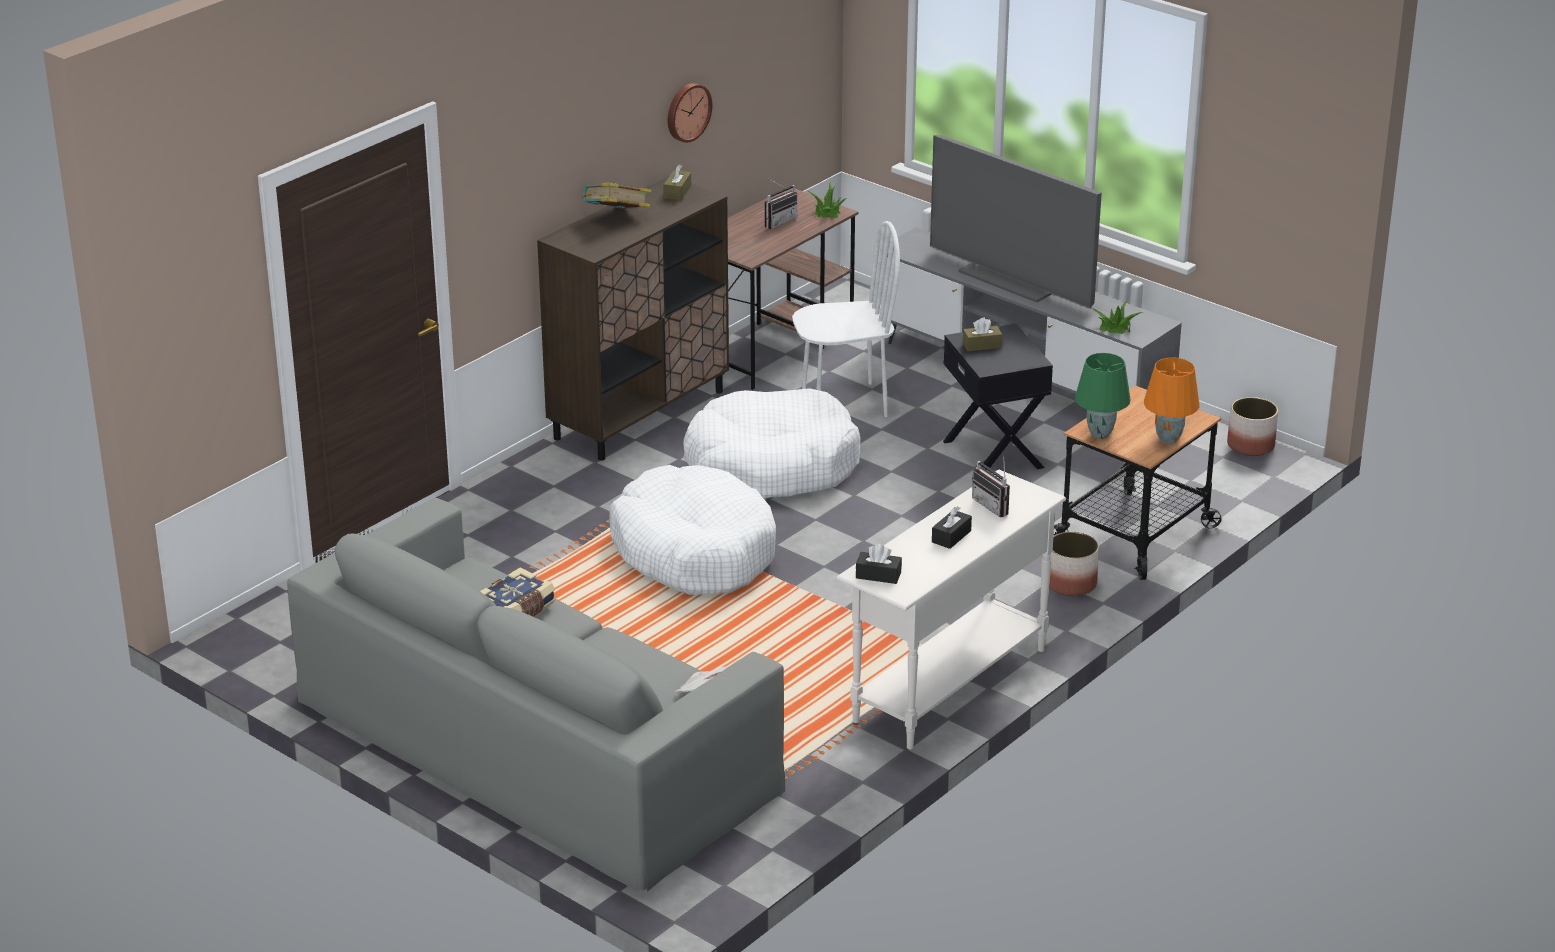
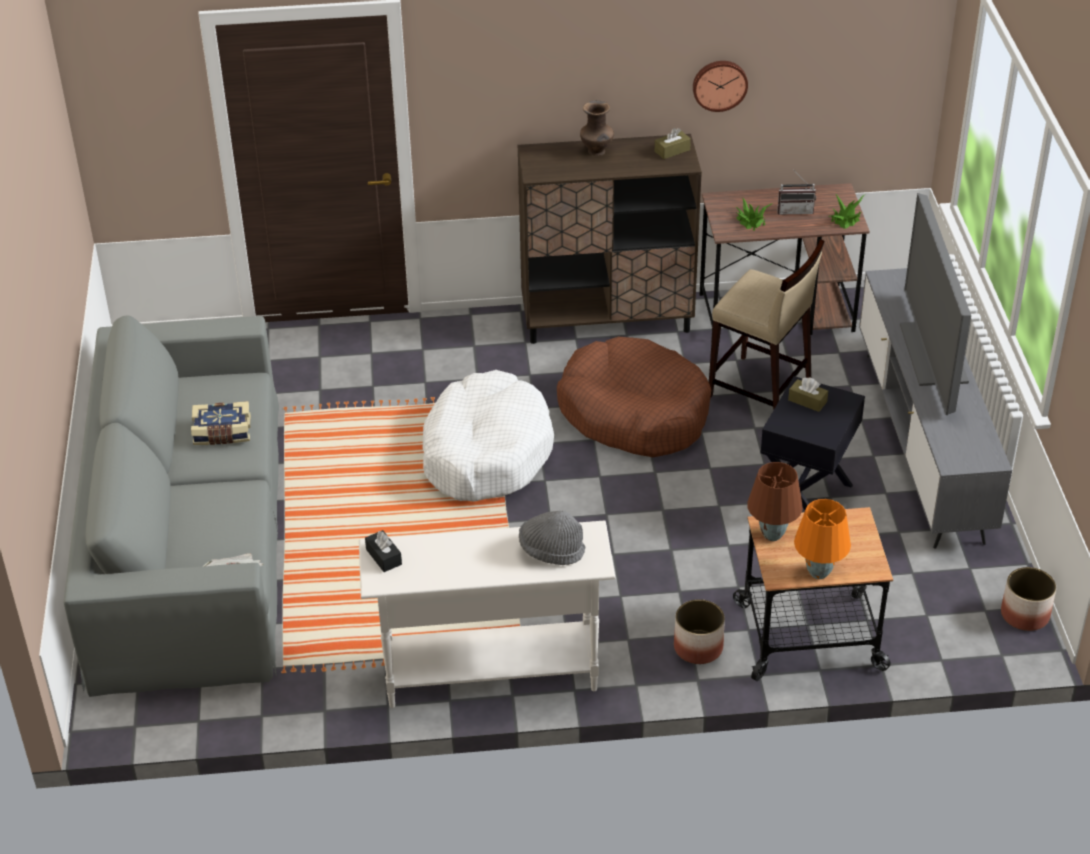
camera: 45 degrees right, 10 degrees up
(616, 217) = (597, 152): book -> brown vase
(771, 465) = (634, 413): white dog bed -> brown dog bed
(844, 403) = (760, 390): white chair -> beige stool
(951, 536) = (481, 557): black tissue box -> none
(995, 505) = (551, 550): radio -> grey hat
(1099, 434) = (771, 535): green table lamp -> brown table lamp
(1115, 327) = (949, 443): potted plant -> potted plant (751, 221)

